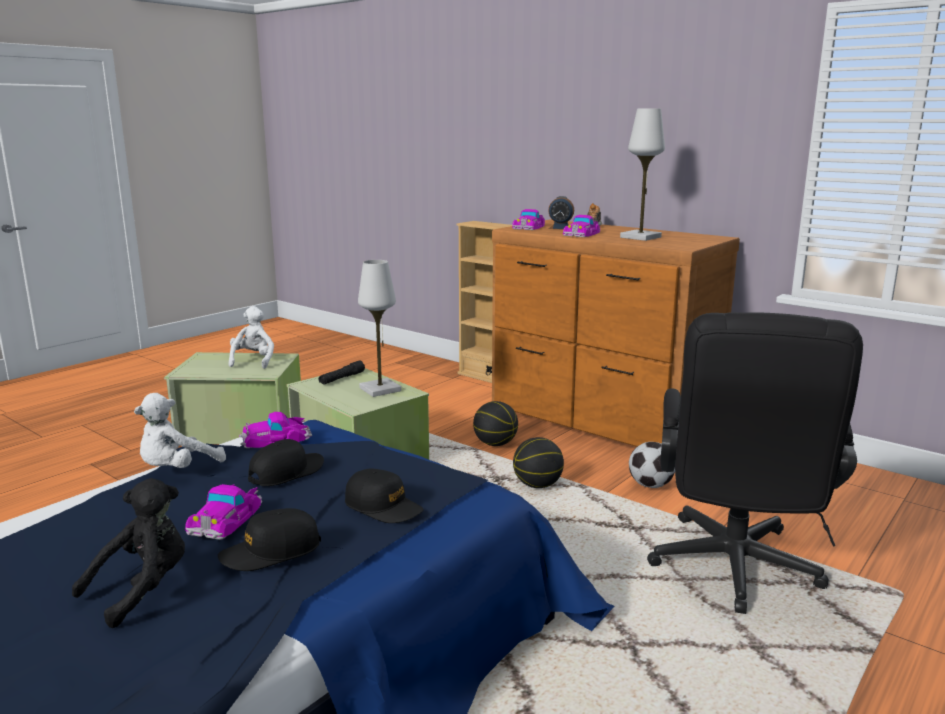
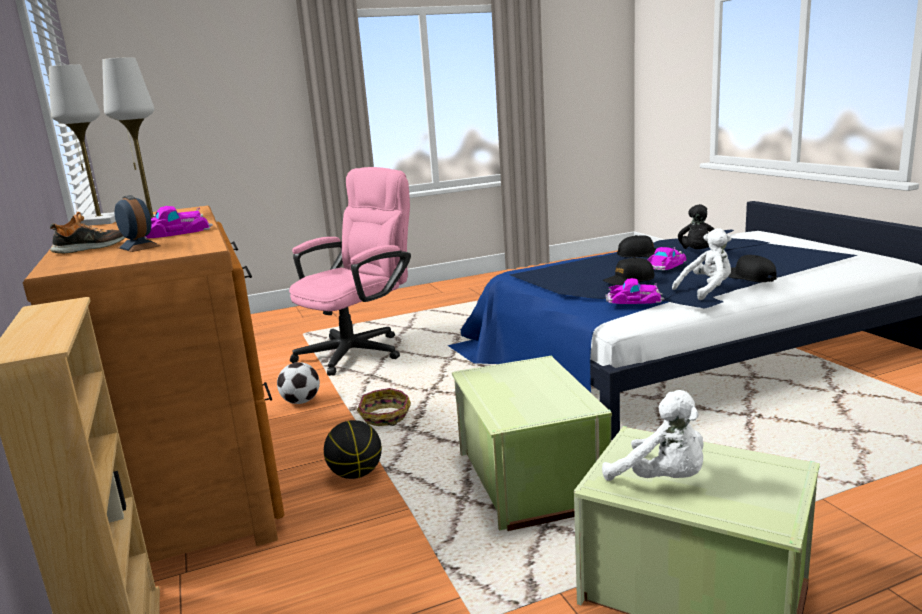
camera: 150 degrees left, 0 degrees up
(143, 589) = (699, 254): black plush toy -> black plush toy turned 45 degrees counterclockwise
(253, 361) = (662, 480): white plush toy -> white plush toy turned 75 degrees counterclockwise
(342, 378) = (533, 409): black flashlight -> none
(380, 389) = (499, 383): white table lamp -> white table lamp (100, 222)
(383, 507) = (577, 268): black cap -> black cap (749, 277)
(529, 227) = (164, 252): toy car -> none
(538, 485) = (385, 418): basketball -> basket
(733, 572) = (359, 350): black office chair -> pink office chair

